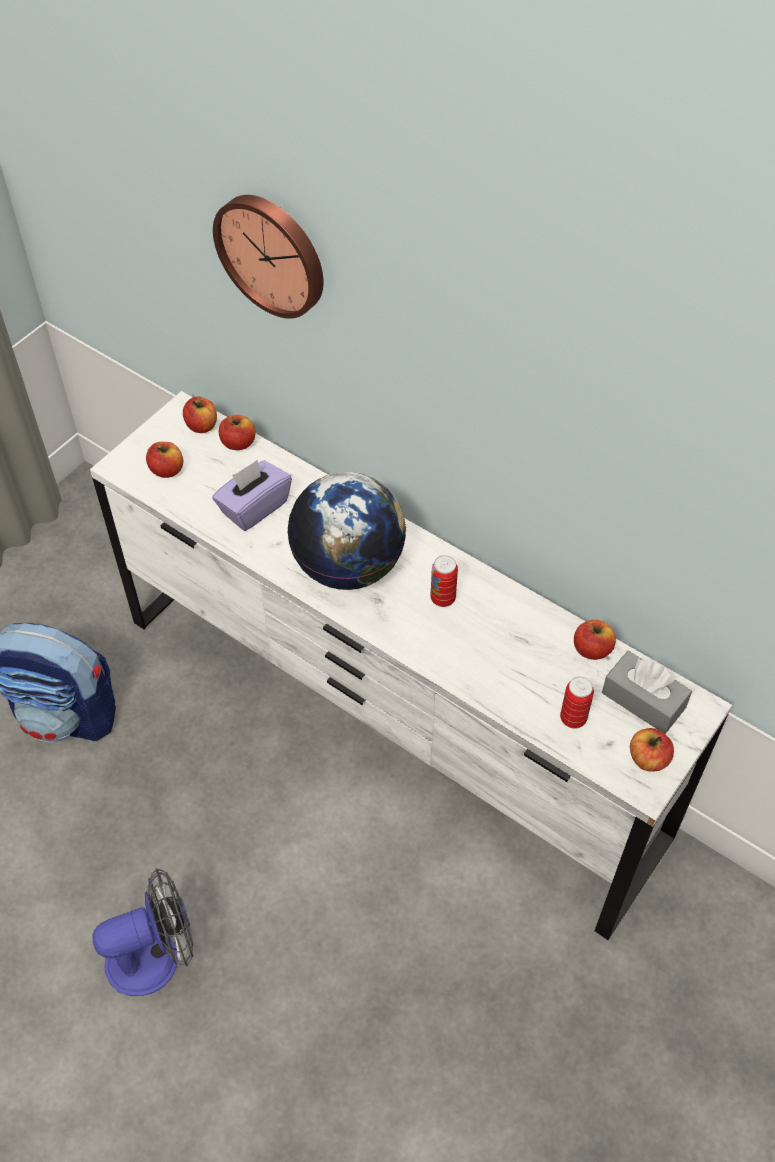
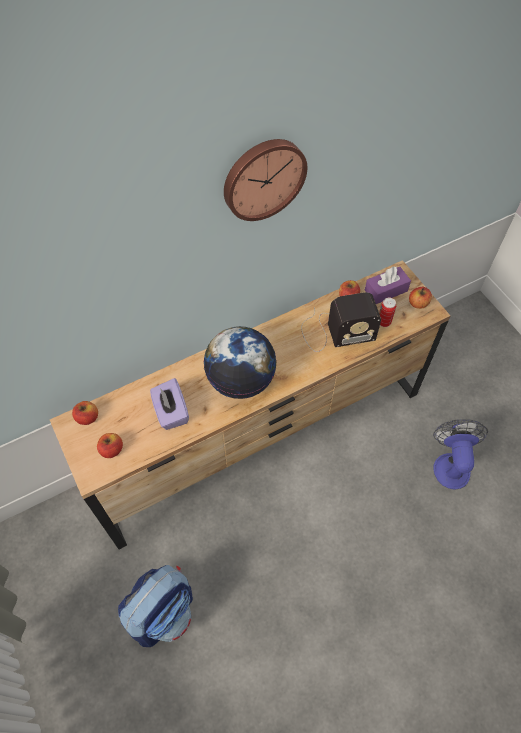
camera: 65 degrees left, 5 degrees up
(155, 956) = (344, 612): fan -> fan (450, 464)
(238, 443) = (115, 402): apple -> none
(272, 253) = (98, 277): wall clock -> wall clock (263, 178)
(387, 725) = (260, 439): white dresser -> brown dresser
(443, 598) = (286, 345): can -> none
(509, 654) = (335, 332): none -> radio
(643, 700) = (386, 290): grey tissue box -> purple tissue box

